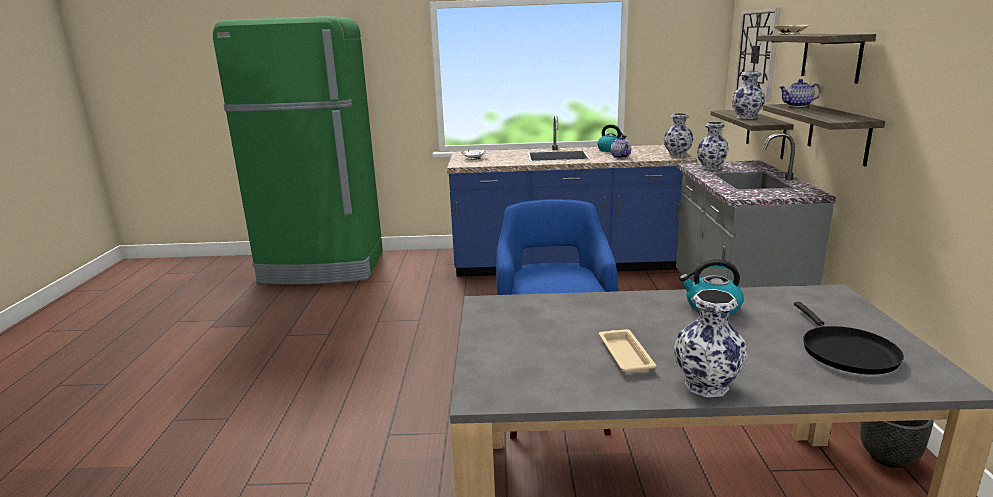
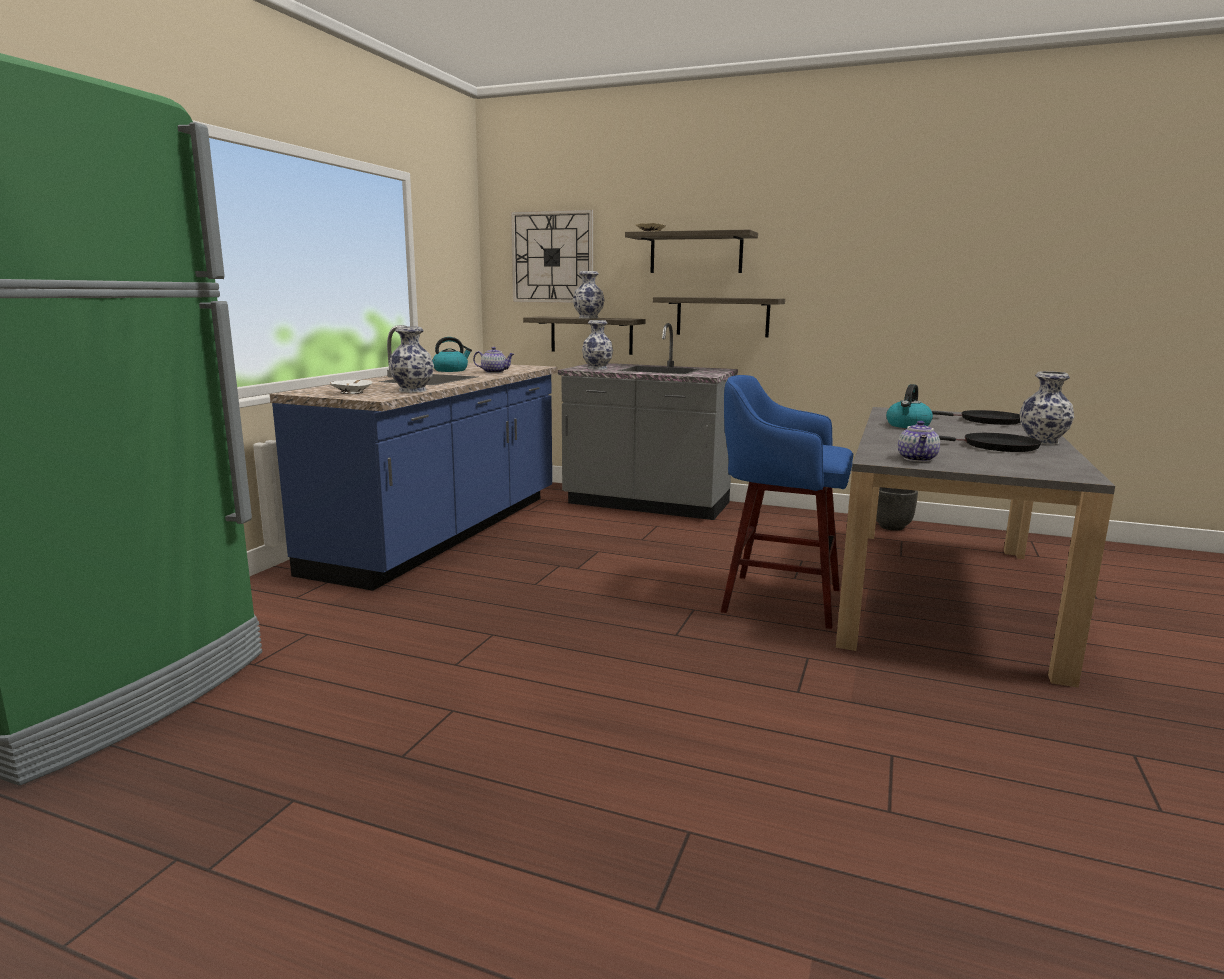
camera: 70 degrees left, 5 degrees down
(625, 354) = (994, 447): beige tray -> black frying pan
(677, 155) = (527, 366): vase -> vase (413, 390)
(797, 106) = (680, 296): teapot -> teapot (918, 459)

